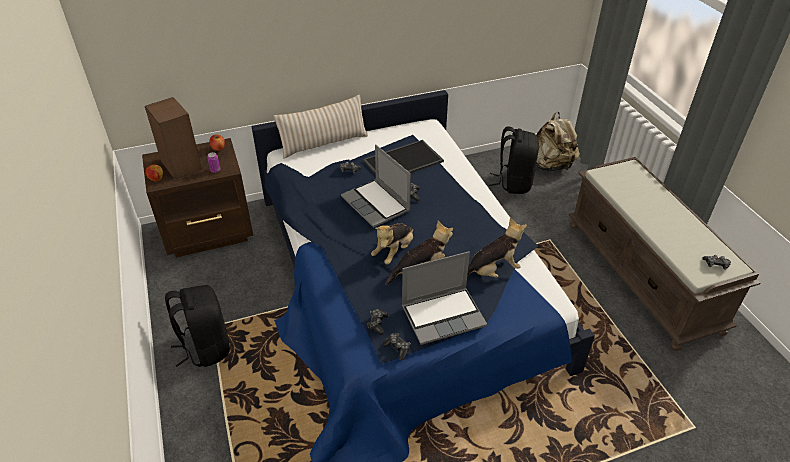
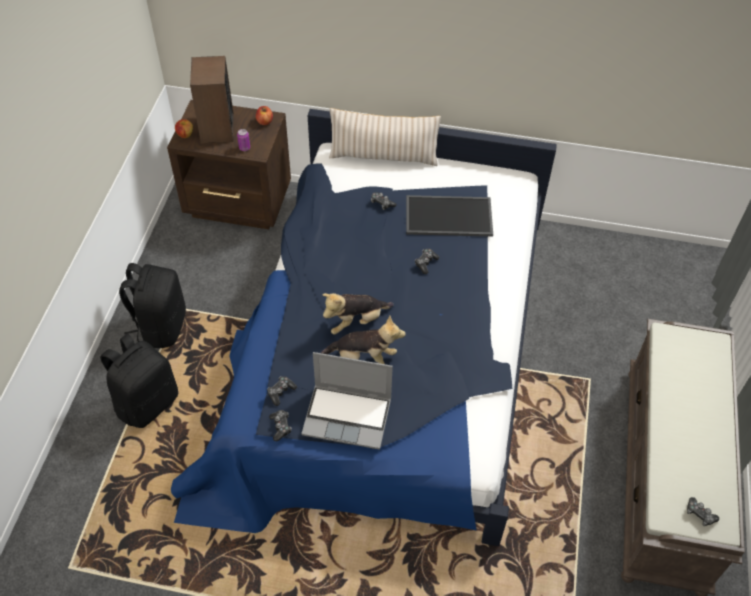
camera: 30 degrees right, 10 degrees up
(377, 204) = (379, 258): laptop -> none
(492, 271) = (436, 393): plush toy -> none
(513, 182) = (606, 286): black backpack -> black backpack (147, 402)
(550, 165) = (671, 284): beige backpack -> none

